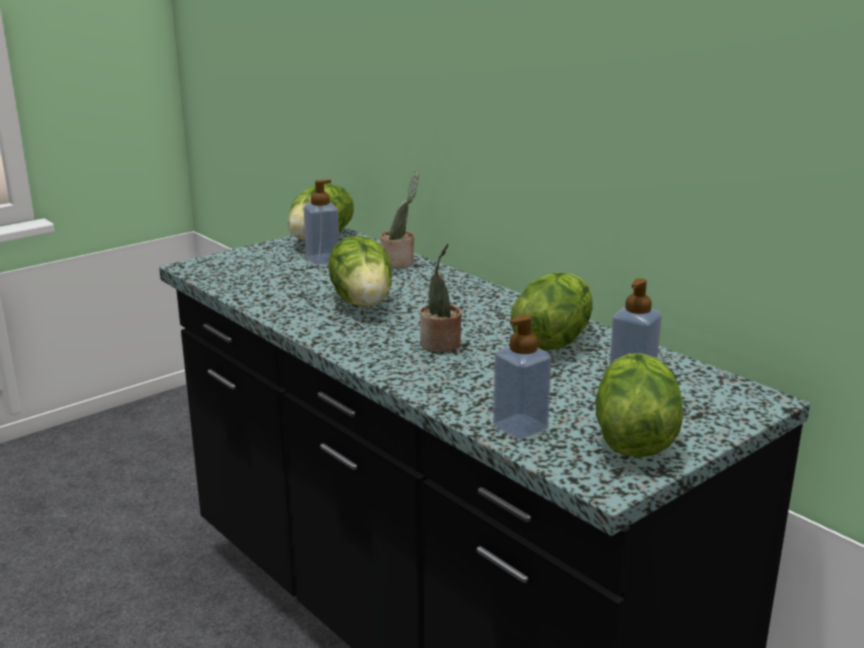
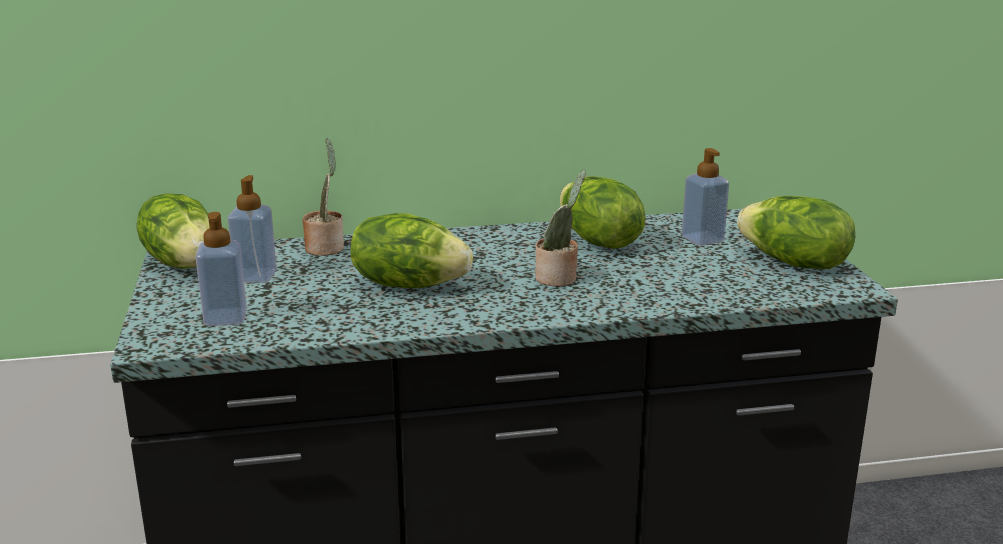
camera: 60 degrees left, 0 degrees up
(520, 427) = (748, 290): soap dispenser -> soap dispenser (225, 318)

